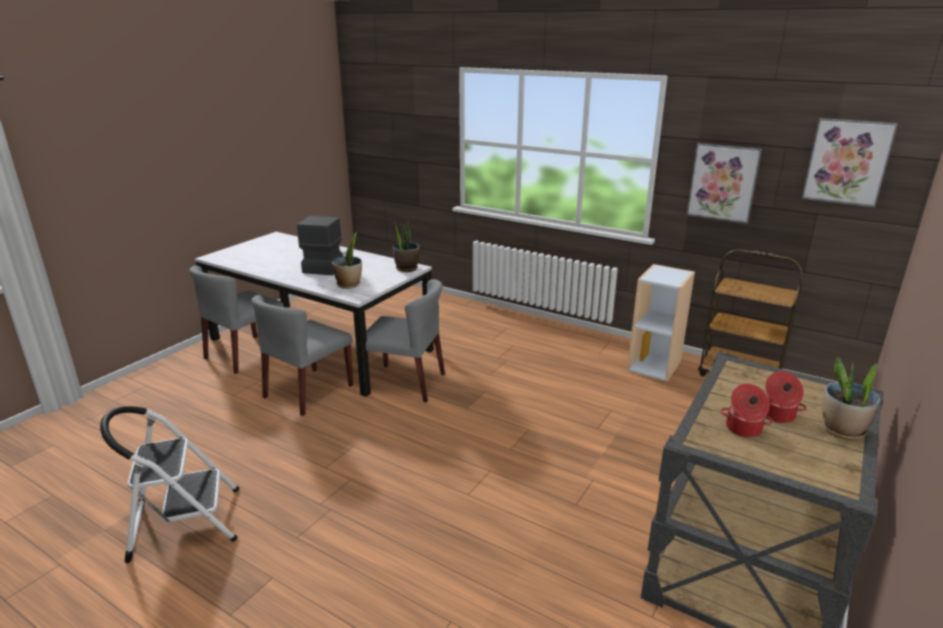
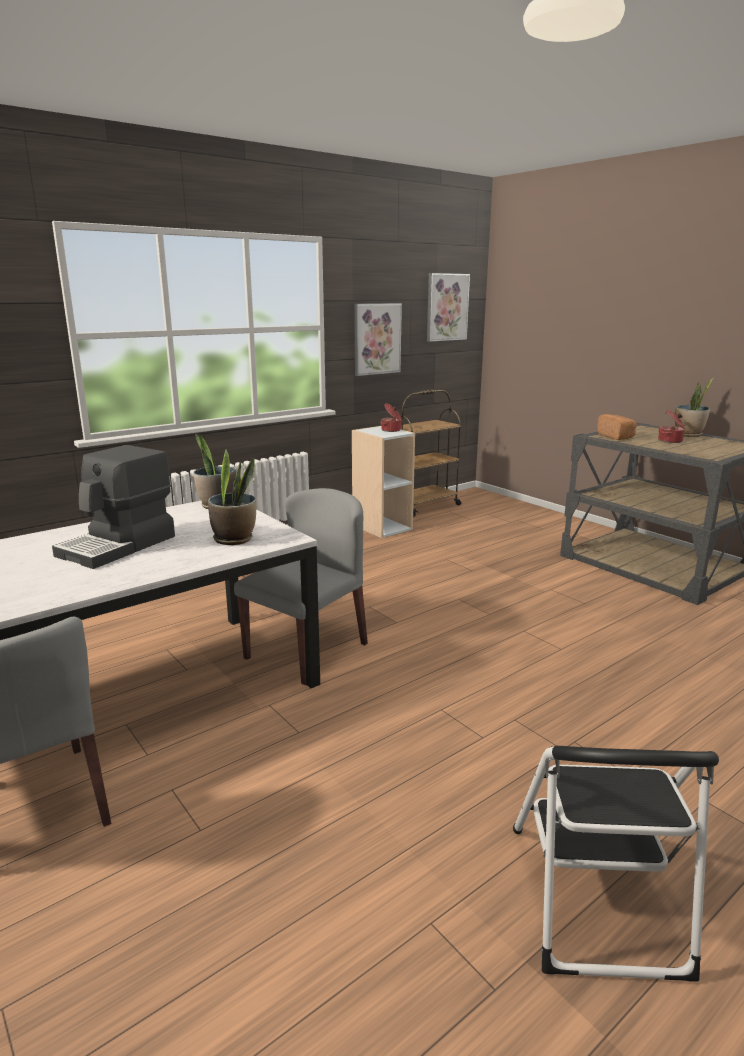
camera: 70 degrees left, 5 degrees down
(308, 391) = (262, 735): grey chair -> none
(327, 265) = (119, 546): coffee machine -> coffee machine turned 90 degrees counterclockwise
(743, 429) = (691, 448): cooking pot -> cooking pot (391, 430)
(748, 377) = (616, 436): none -> bread

